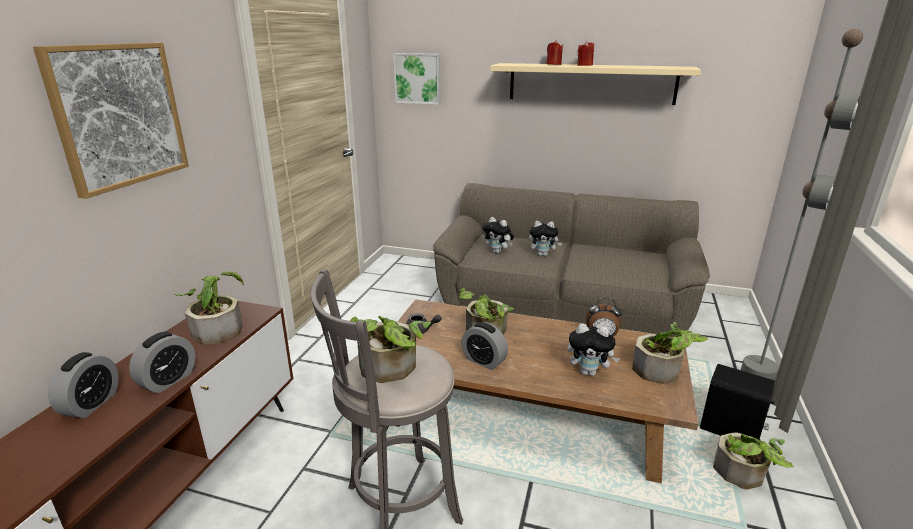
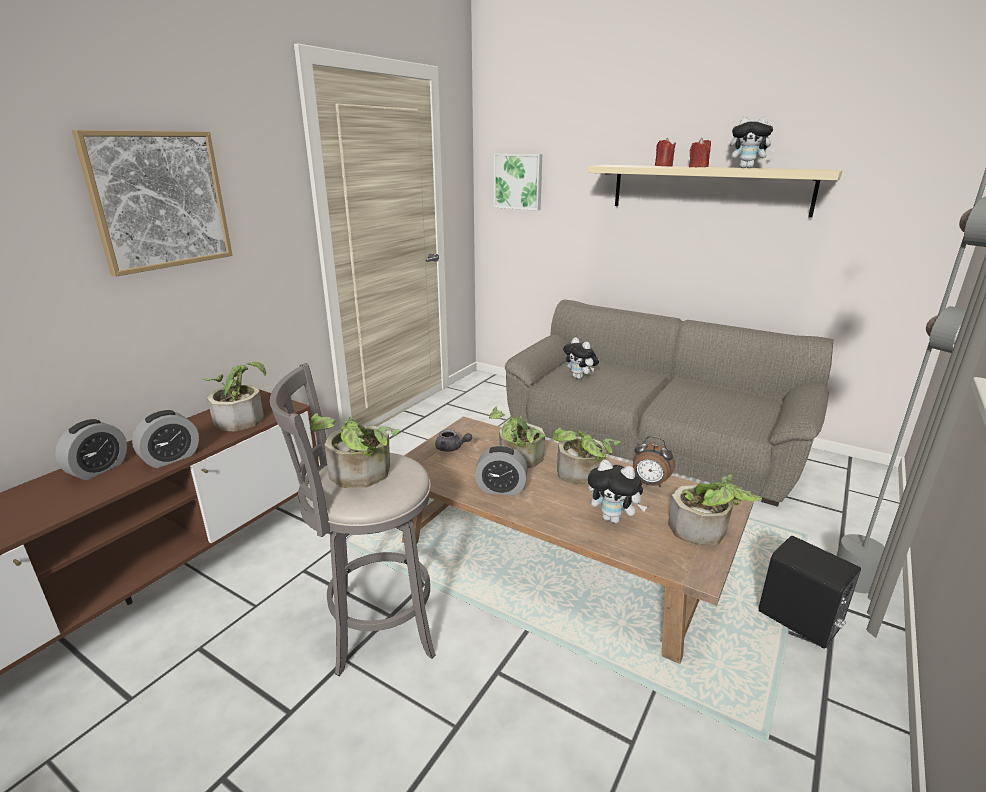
camera: 15 degrees right, 0 degrees up
(484, 361) = (501, 489): alarm clock -> alarm clock turned 45 degrees counterclockwise
(543, 255) = (630, 386): plush toy -> plush toy (747, 168)
(743, 476) = (792, 678): potted plant -> potted plant (581, 476)

